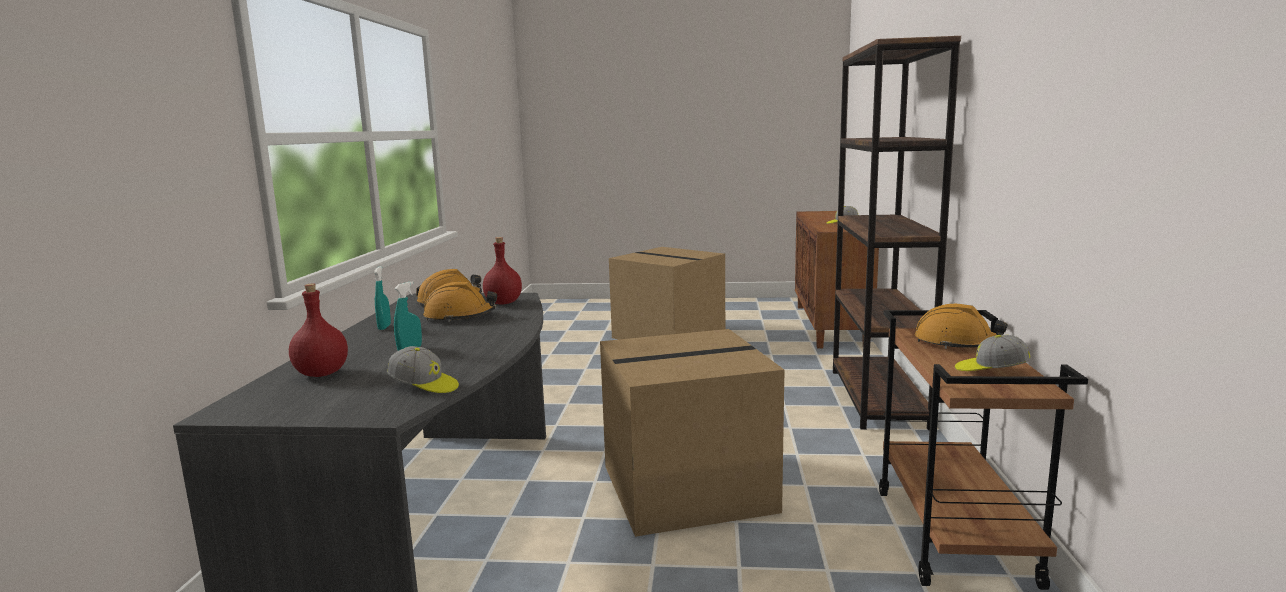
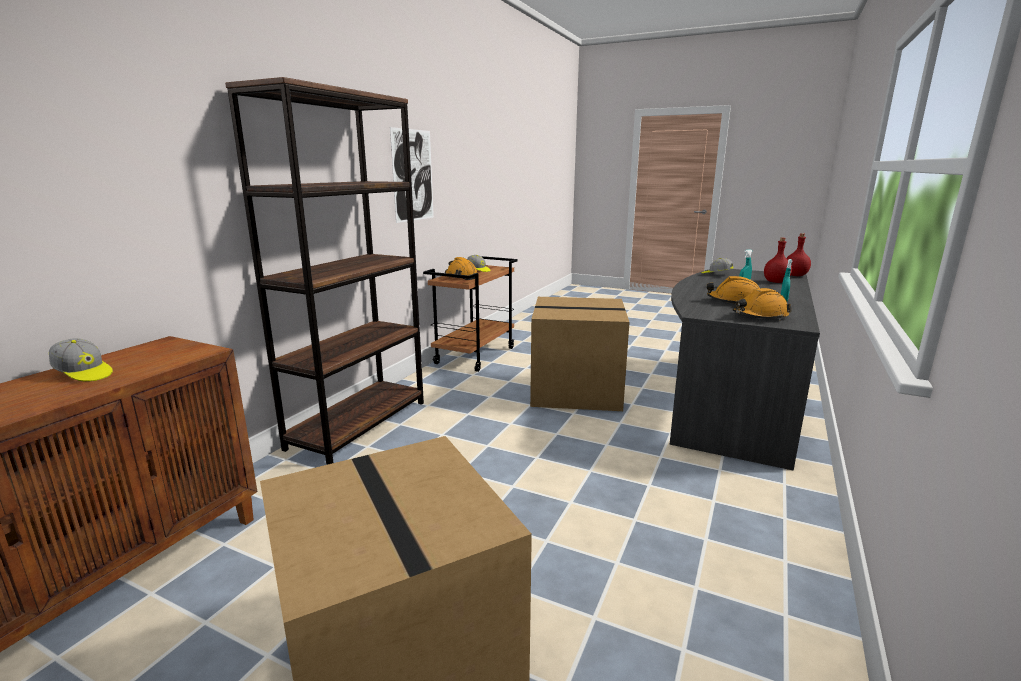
camera: 160 degrees left, 5 degrees up
(504, 303) = (707, 309): red bottle -> red bottle (795, 275)
(1009, 135) = (413, 175): none -> picture

